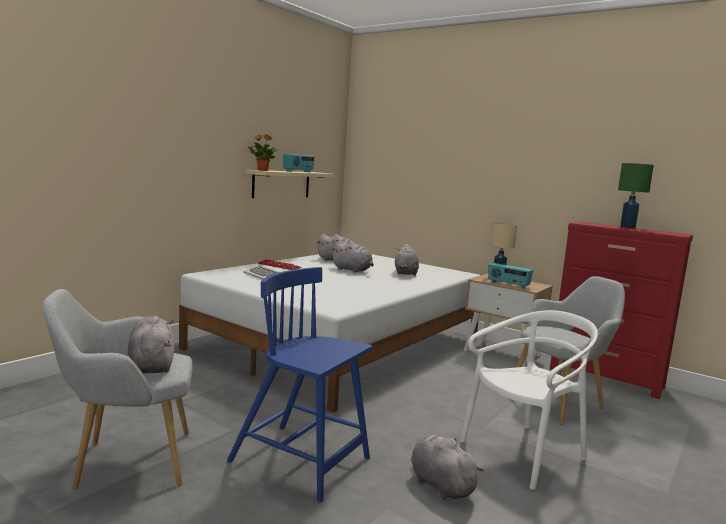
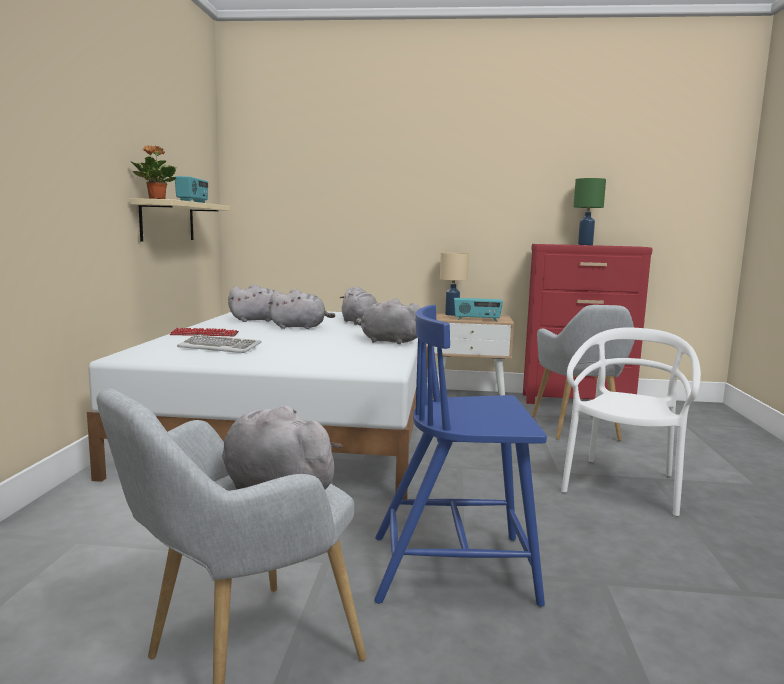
camera: 30 degrees left, 0 degrees up
(439, 484) = (609, 540): grey plush toy -> grey plush toy (388, 341)
(561, 402) = (578, 430): grey armchair -> grey armchair turned 150 degrees clockwise

